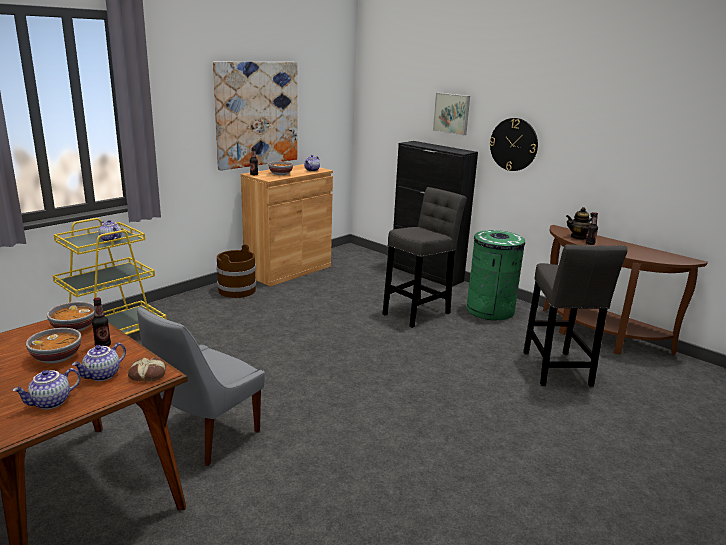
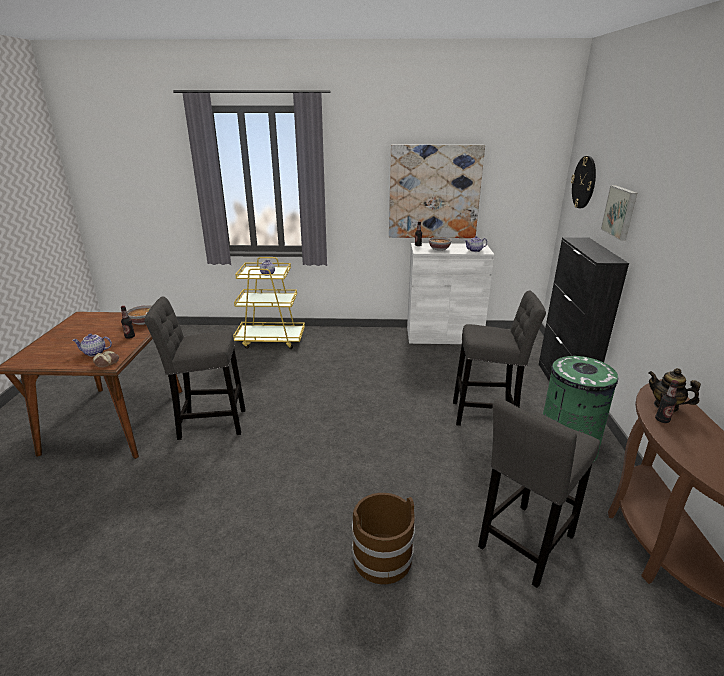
camera: 50 degrees right, 5 degrees up
(51, 403) = (55, 357): teapot -> none
(57, 357) = (105, 335): bowl -> none
(204, 435) = (208, 423): grey chair -> grey stool
(237, 290) = (382, 338): brown bucket -> brown bucket (382, 558)
(288, 270) = (443, 336): brown cabinet -> white cabinet
(513, 144) = (659, 262): wall clock -> wall clock (584, 182)

